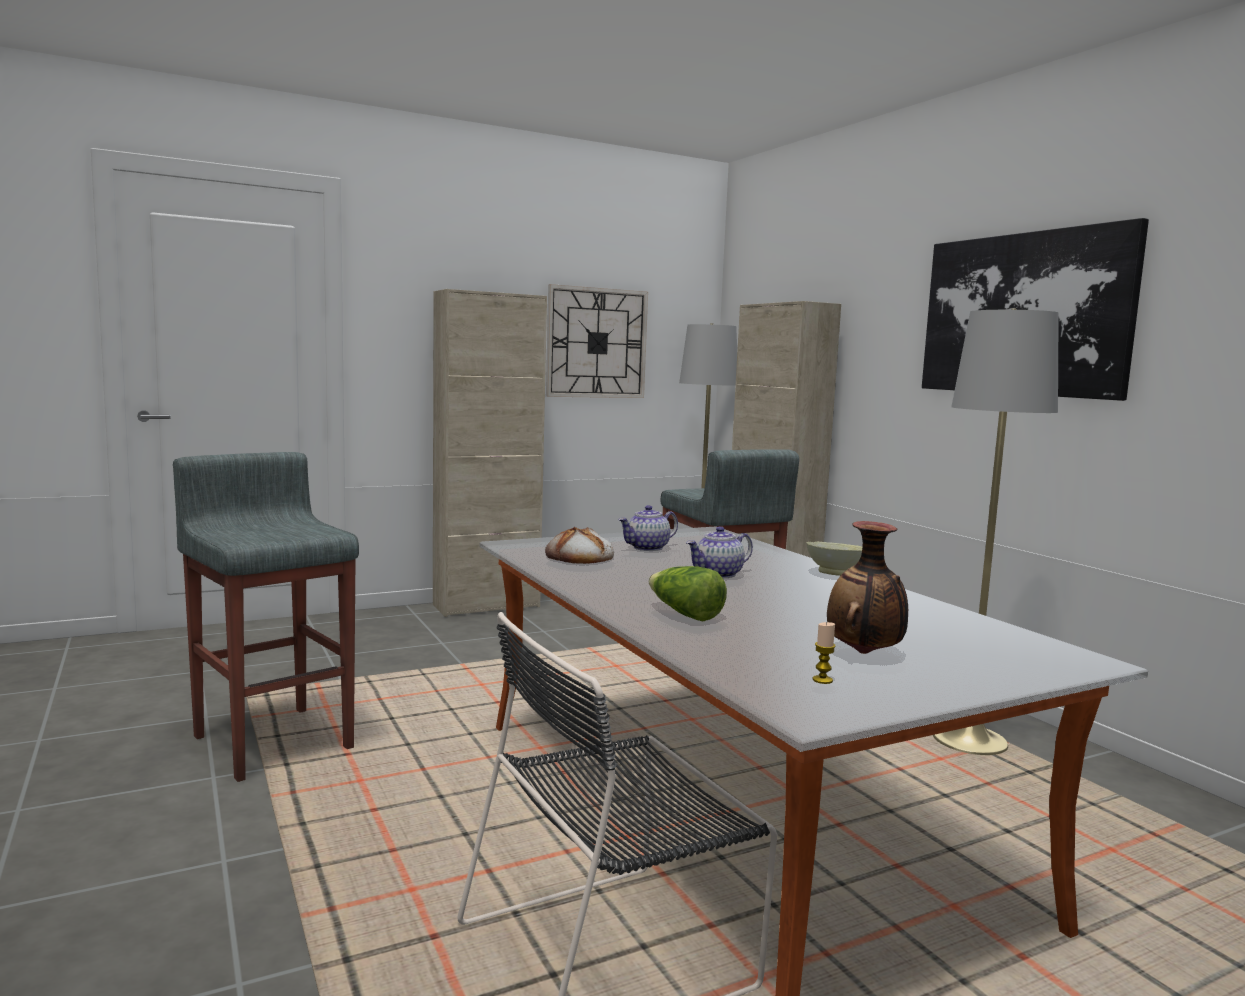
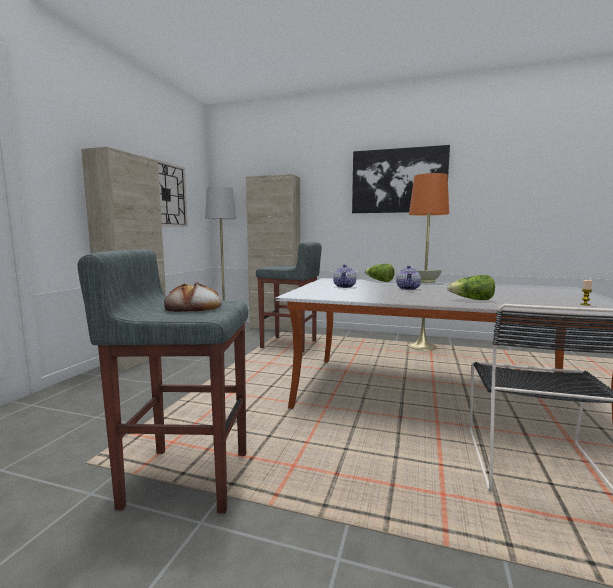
camera: 45 degrees left, 0 degrees up
(579, 557) = (344, 293): bread -> bread (194, 307)
(769, 551) = (379, 281): none -> lettuce
(865, 653) = (548, 297): vase -> none
(969, 741) = (422, 346): grey floor lamp -> orange floor lamp

